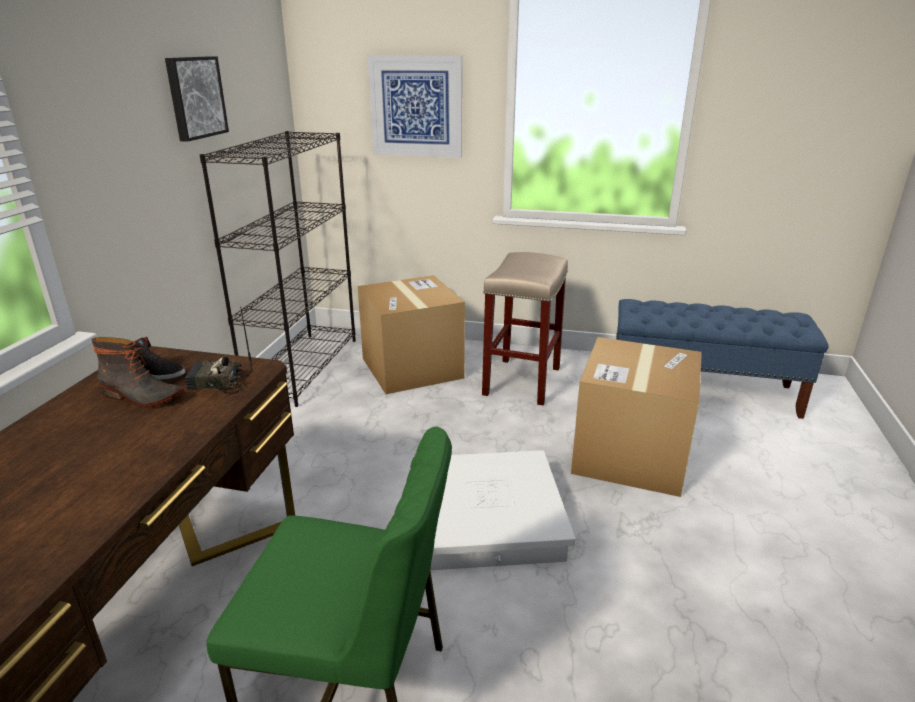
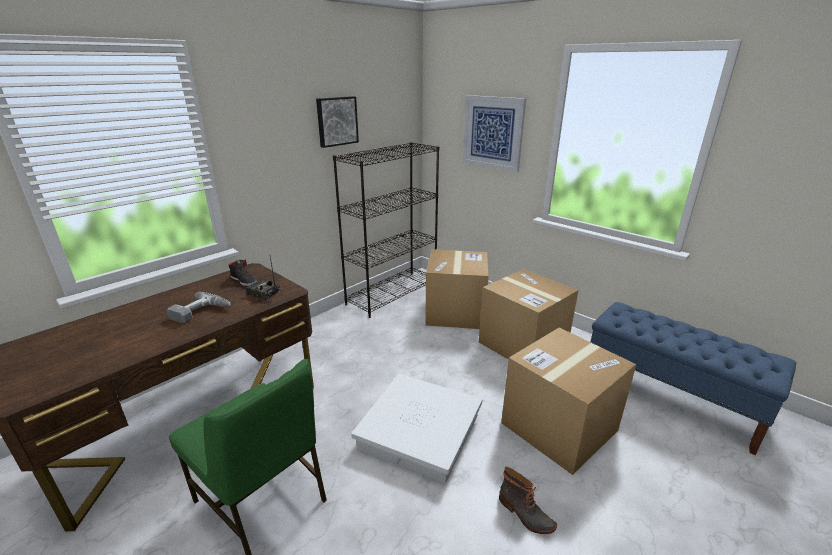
camera: 30 degrees right, 0 degrees up
(136, 434) = (201, 312): none -> power drill
(141, 397) = (225, 292): boot -> boot (525, 514)
(522, 382) = (523, 344): beige stool -> cardboard box

